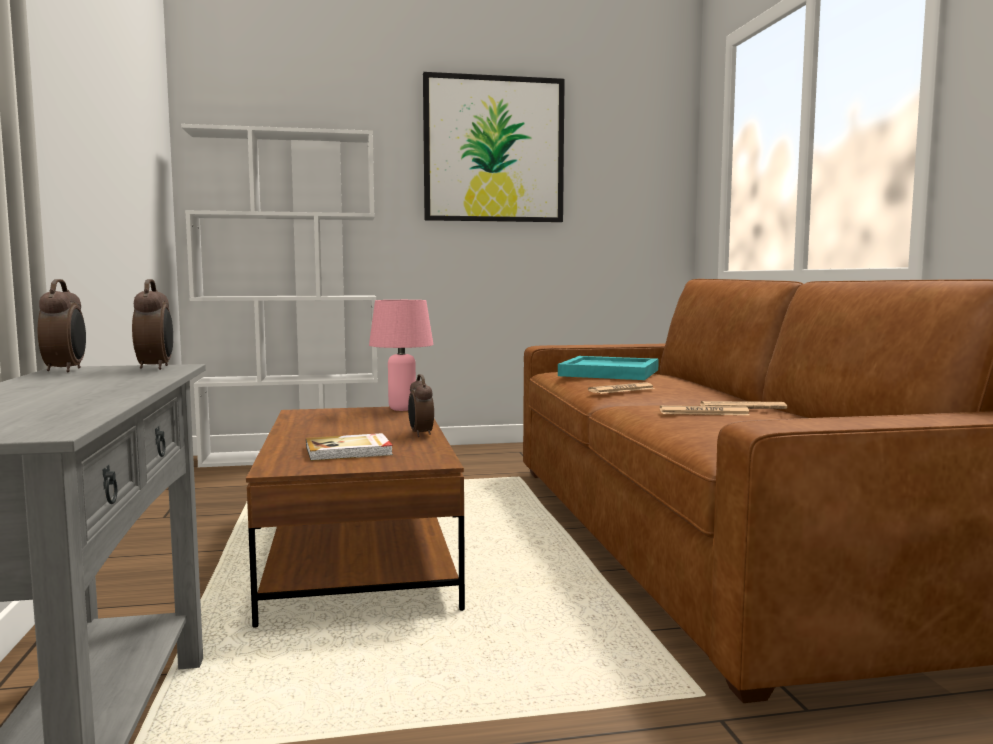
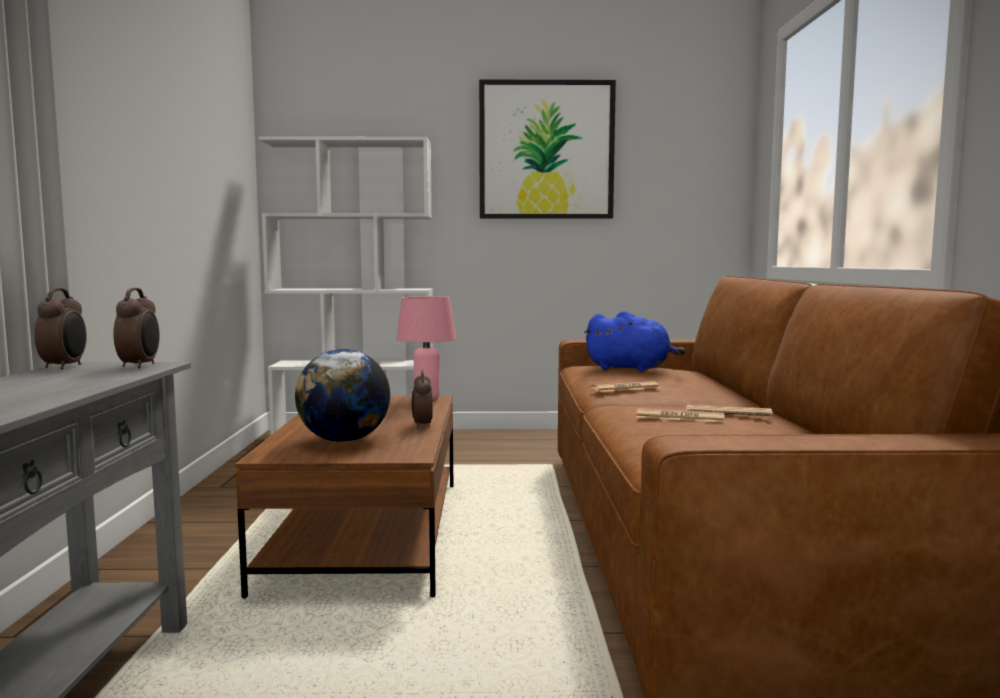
camera: 10 degrees right, 0 degrees up
(349, 451) = (344, 440): book -> globe
(610, 373) = (631, 369): turquoise tray -> blue plush toy

